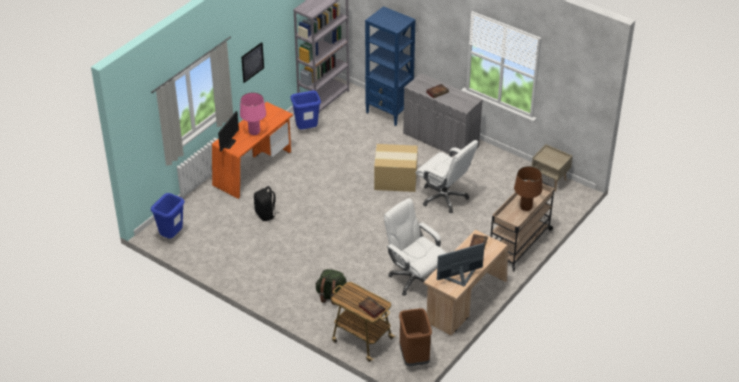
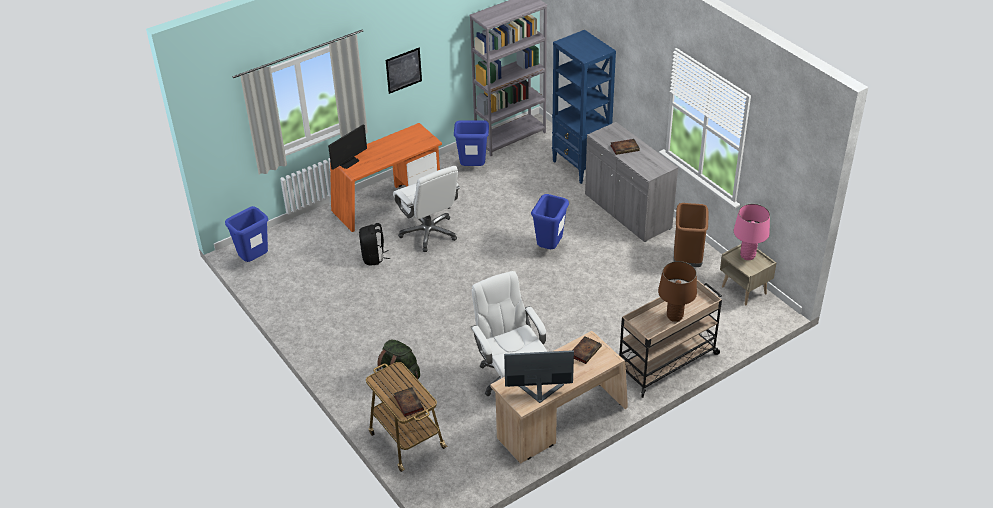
camera: 20 degrees right, 0 degrees up
(254, 132) = (385, 155): pink table lamp -> pink table lamp (747, 255)
(396, 179) = (549, 248): cardboard box -> blue trash can
(414, 357) = (459, 480): brown trash can -> brown trash can (687, 260)
(444, 197) = (598, 283): white office chair -> white office chair (429, 233)

